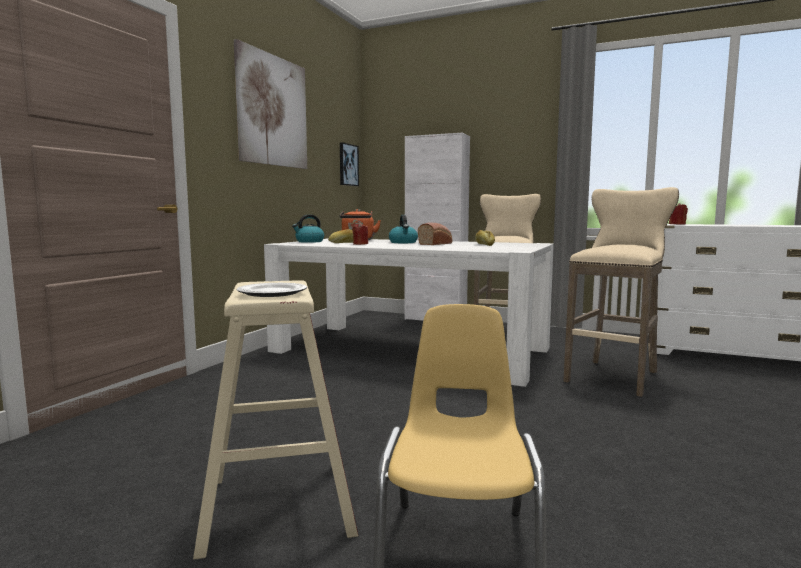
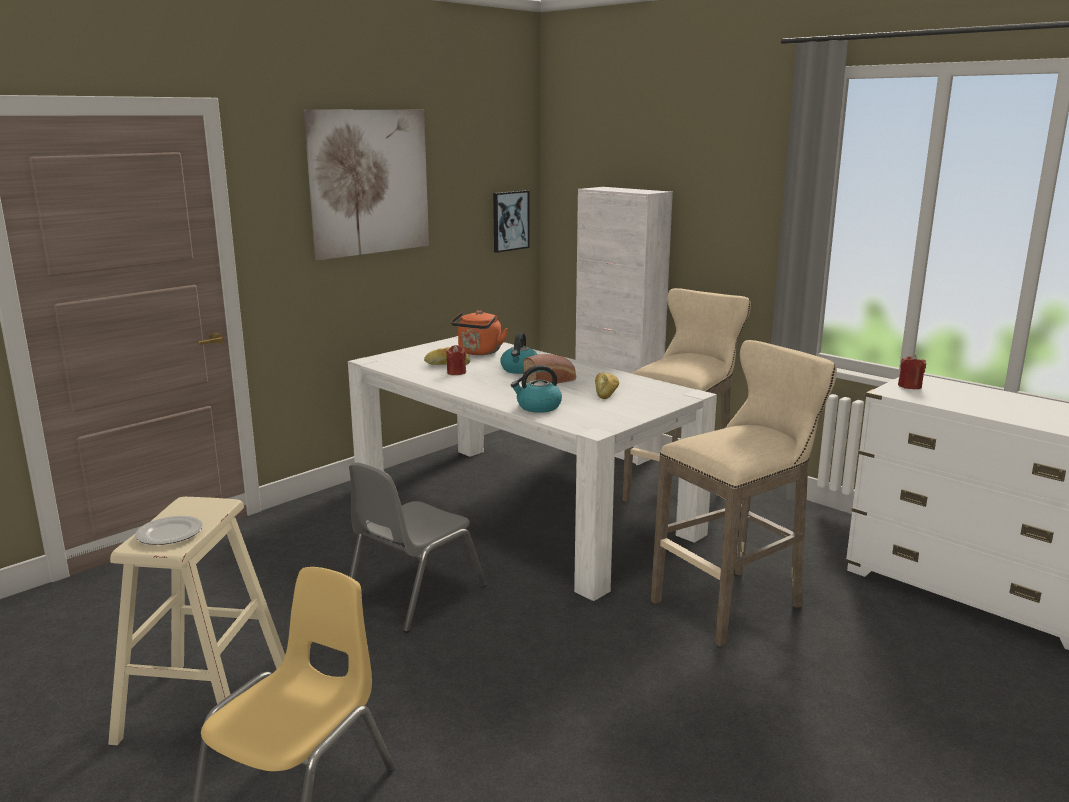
camera: 20 degrees right, 10 degrees up
(309, 241) = (413, 353): kettle -> kettle (538, 407)
(387, 401) = (414, 594): none -> grey chair

